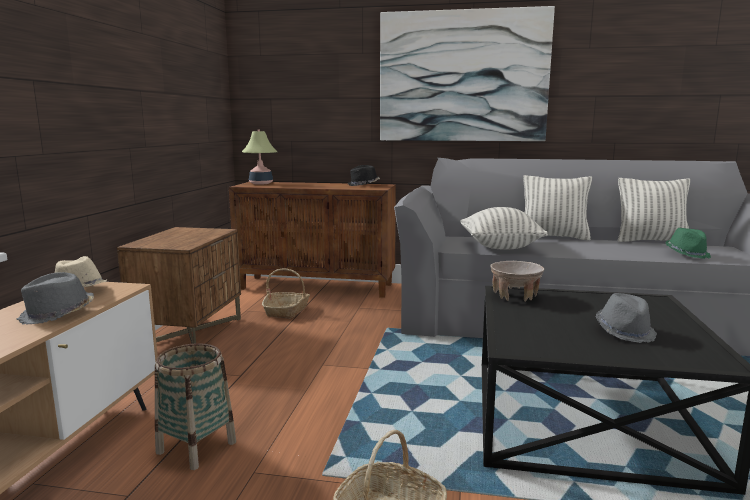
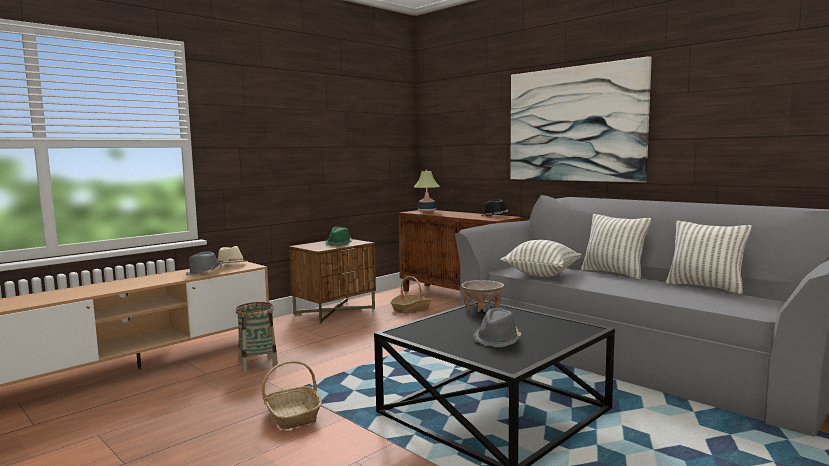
camera: 35 degrees right, 5 degrees down
(687, 254) = (701, 300): green hat -> green hat (339, 244)

